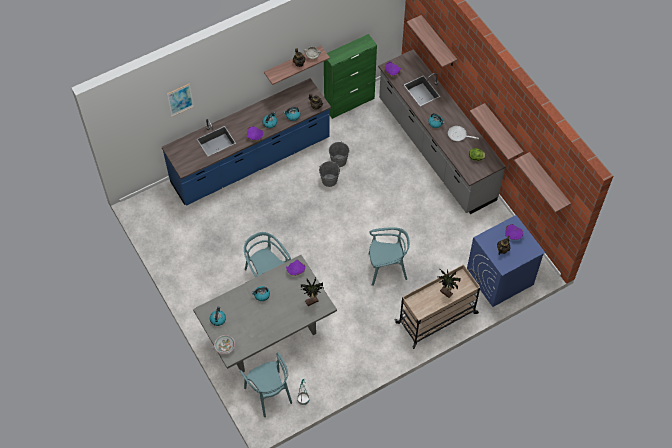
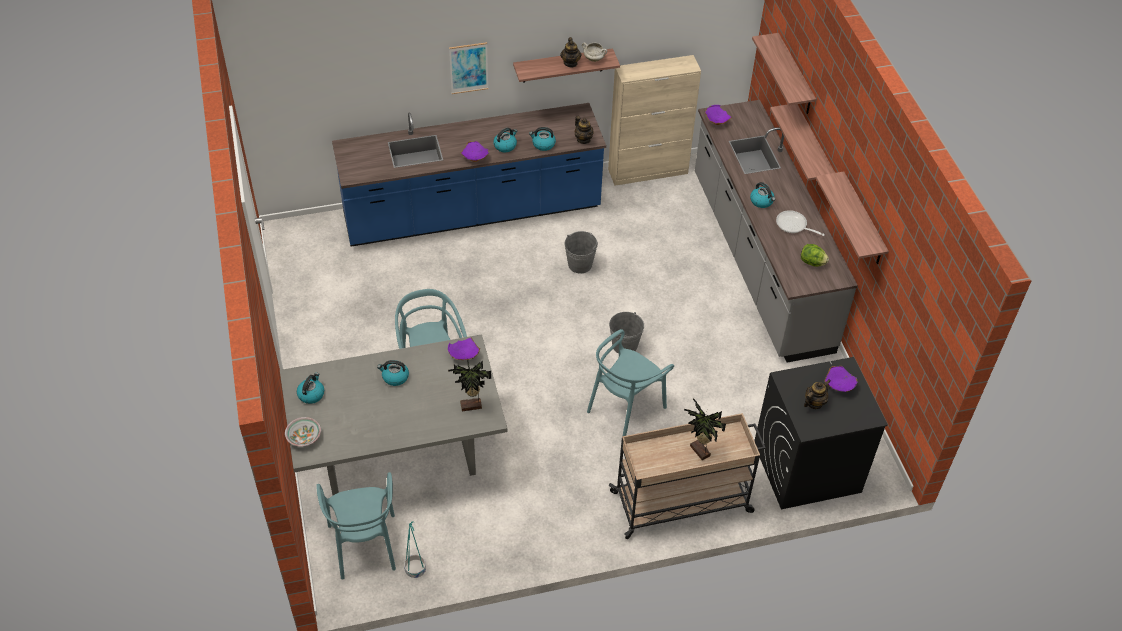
camera: 15 degrees right, 10 degrees down
(180, 100) = (369, 63): picture -> picture (468, 68)
(339, 161) = (604, 242): grey bucket -> grey bucket (625, 345)
(349, 103) = (648, 171): green cabinet -> beige cabinet
(387, 268) = (625, 407): turquoise chair -> turquoise chair turned 120 degrees clockwise
(499, 278) = (806, 468): blue washing machine -> black washing machine
(548, 182) = (919, 304): shelf -> shelf (813, 147)

